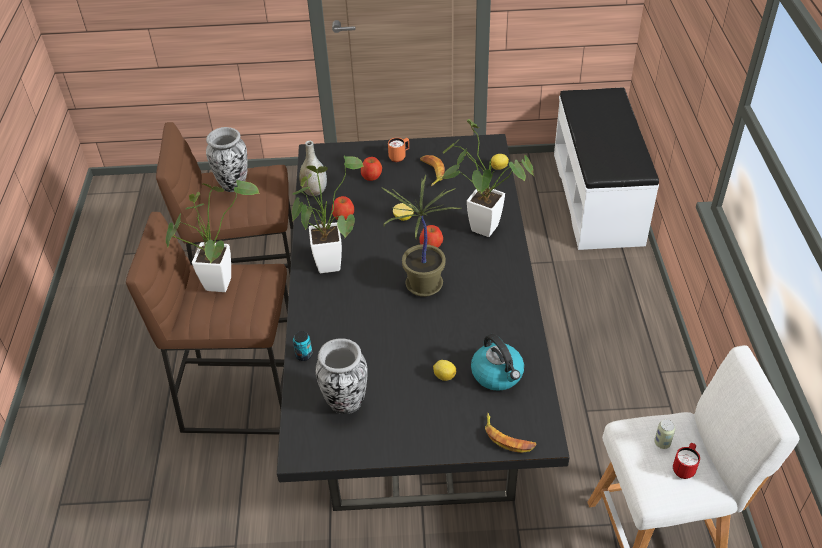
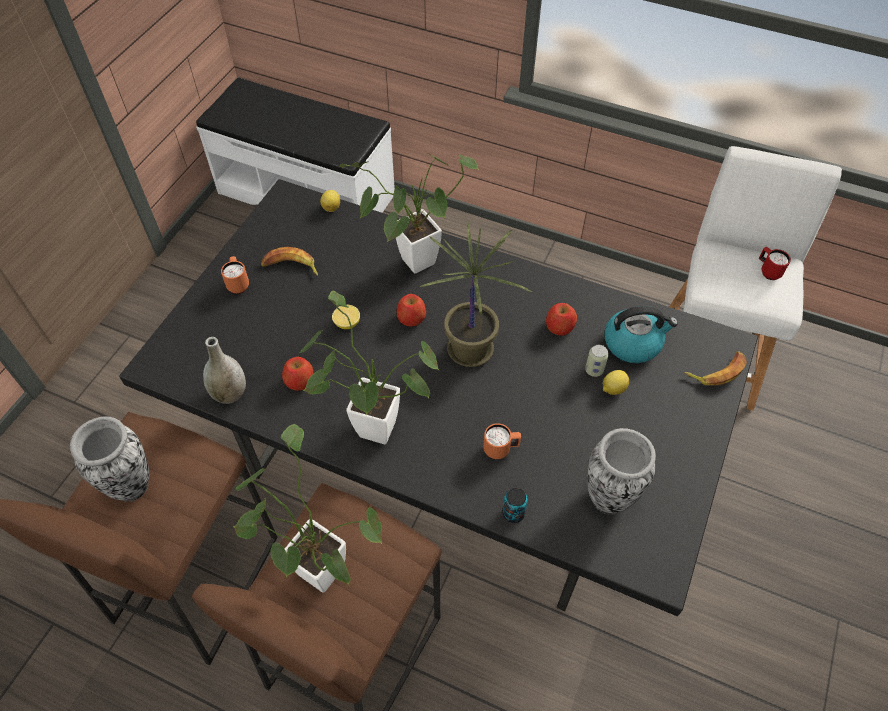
camera: 65 degrees left, 10 degrees up
(350, 331) = (501, 449): none -> orange mug
(372, 176) = (250, 324): apple -> apple (559, 326)
(662, 443) = (735, 272): can -> can (594, 370)

